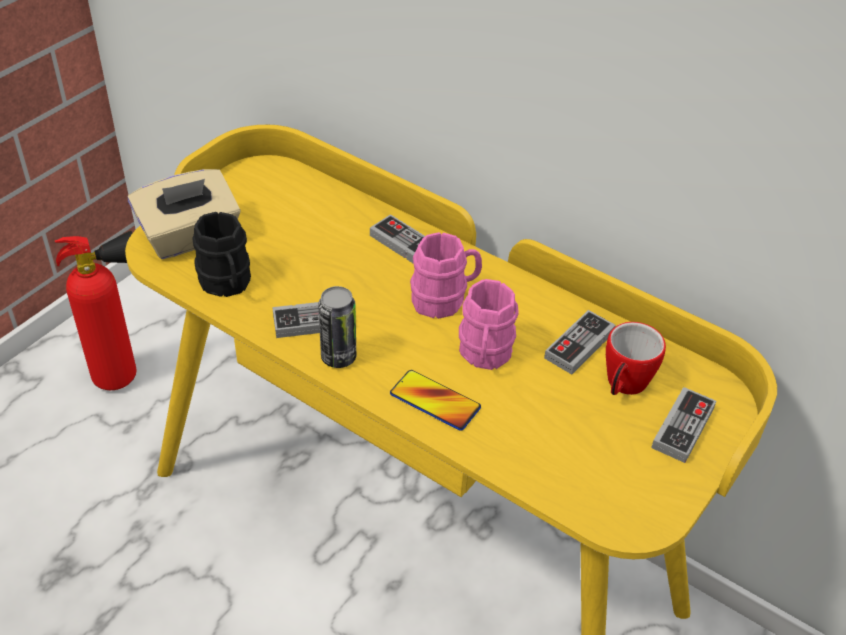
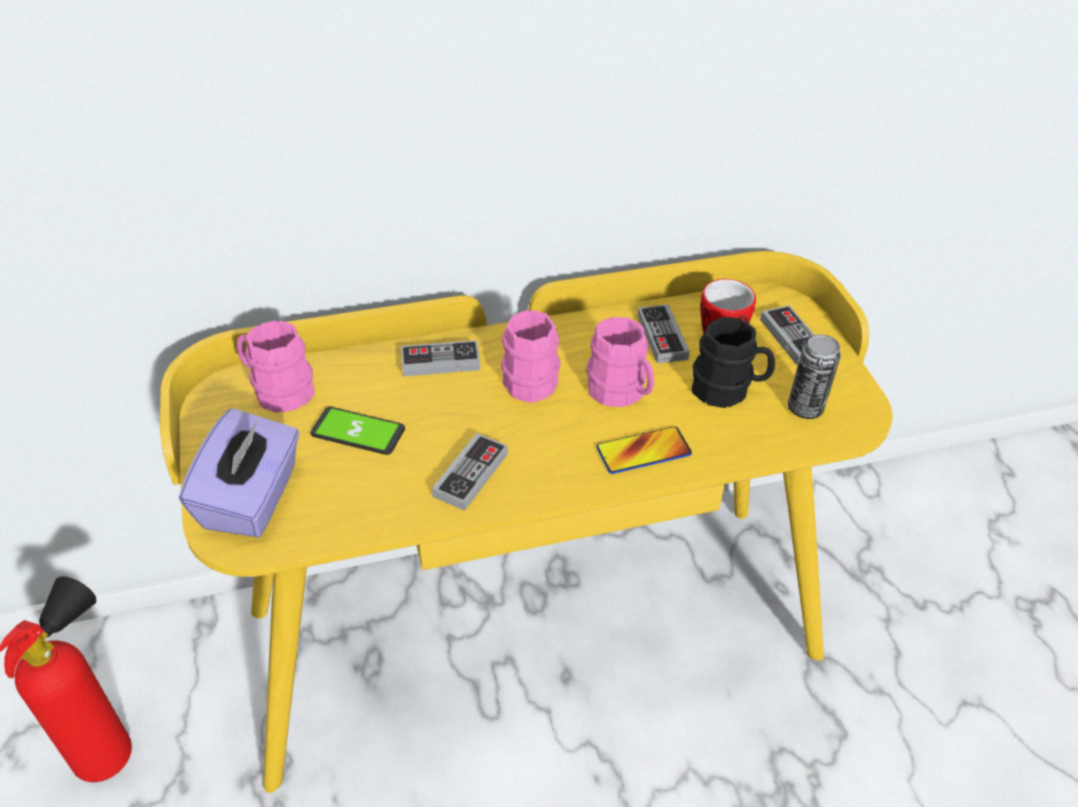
camera: 50 degrees left, 0 degrees up
(190, 237) = (252, 498): beige tissue box -> purple tissue box
(227, 284) = (353, 507): black mug -> black mug (728, 390)
(291, 190) = (277, 390): none -> pink mug
(294, 246) = (358, 432): none -> phone
(338, 357) = (533, 482): can -> can (805, 408)

